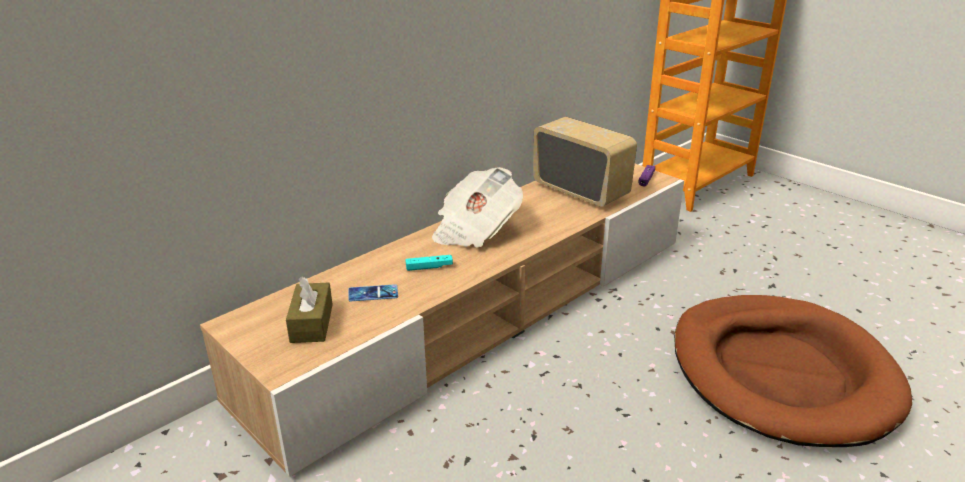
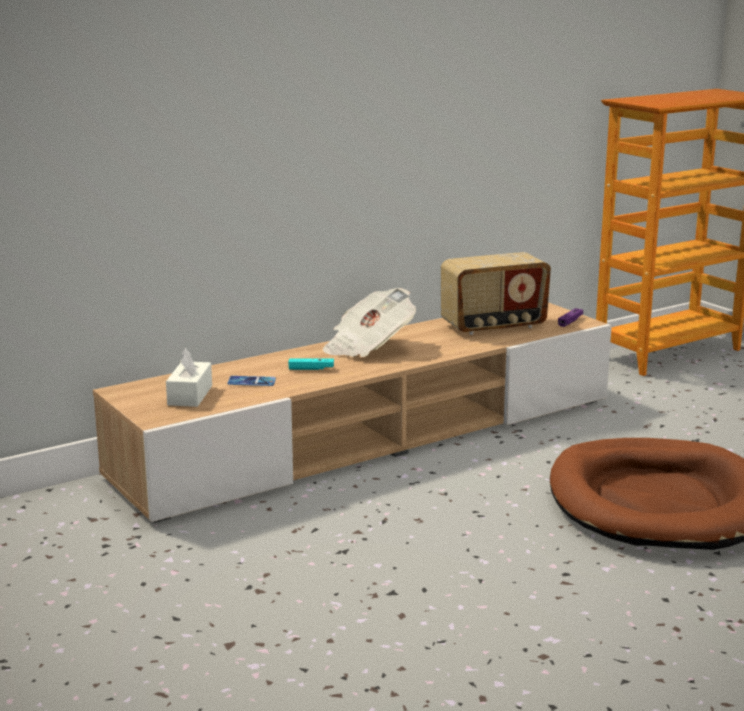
camera: 10 degrees right, 10 degrees down
(311, 323) = (190, 395): brown tissue box -> white tissue box
(581, 191) = (494, 326): radio -> radio turned 105 degrees clockwise

